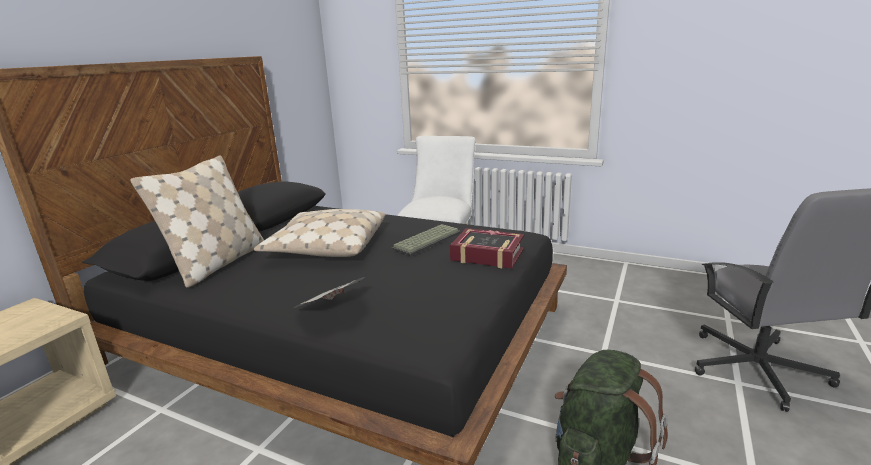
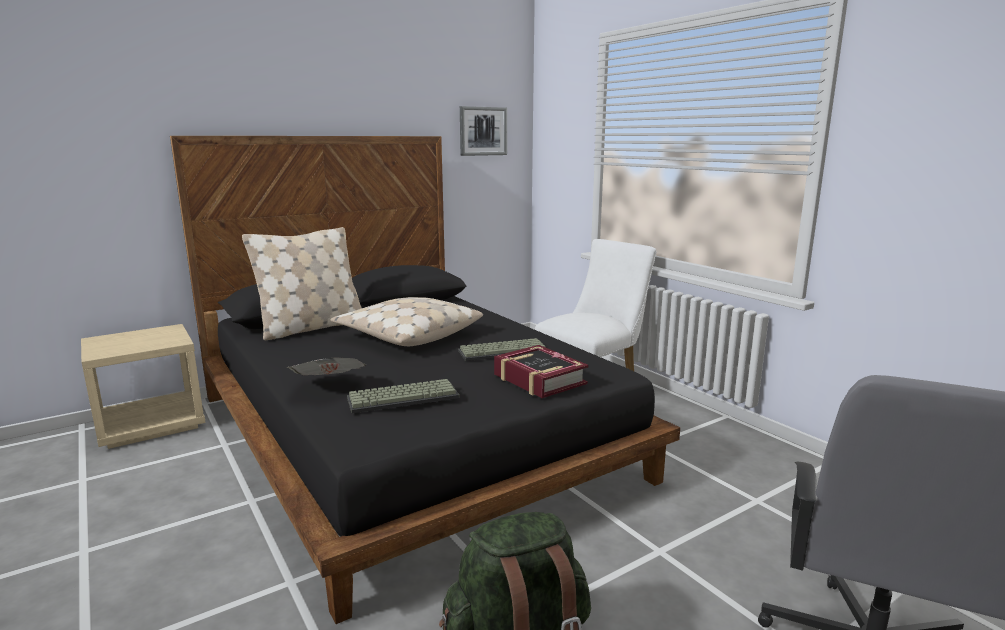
camera: 30 degrees right, 5 degrees down
(289, 50) = (483, 131): none -> picture
(416, 299) = (404, 397): none -> keyboard

